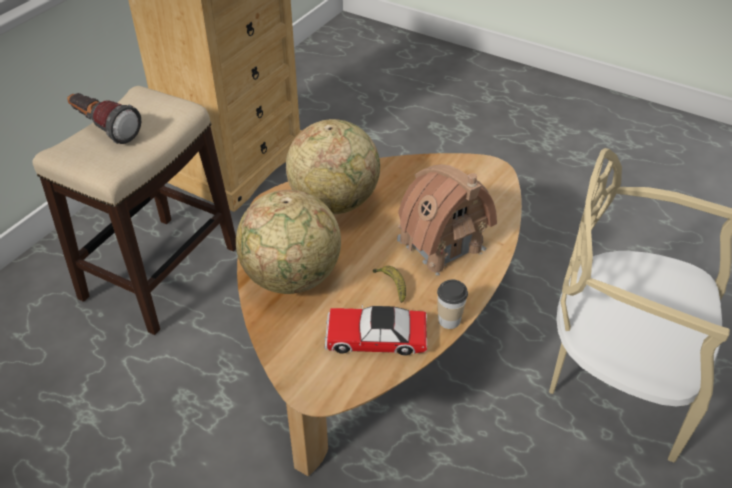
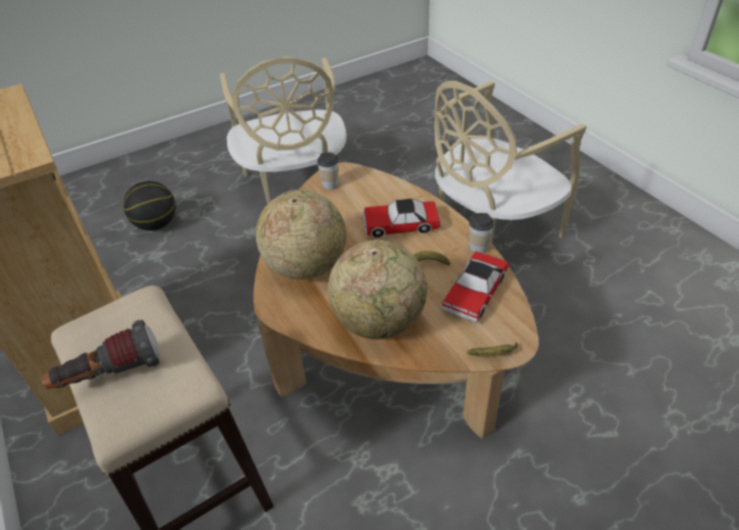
camera: 60 degrees left, 0 degrees up
(293, 380) = (494, 355): none -> banana
(408, 116) = (157, 224): none -> basketball
(441, 244) = (400, 225): toy house -> toy car
(465, 171) = (330, 184): none -> cup
(535, 181) = (295, 189): none -> beige chair

